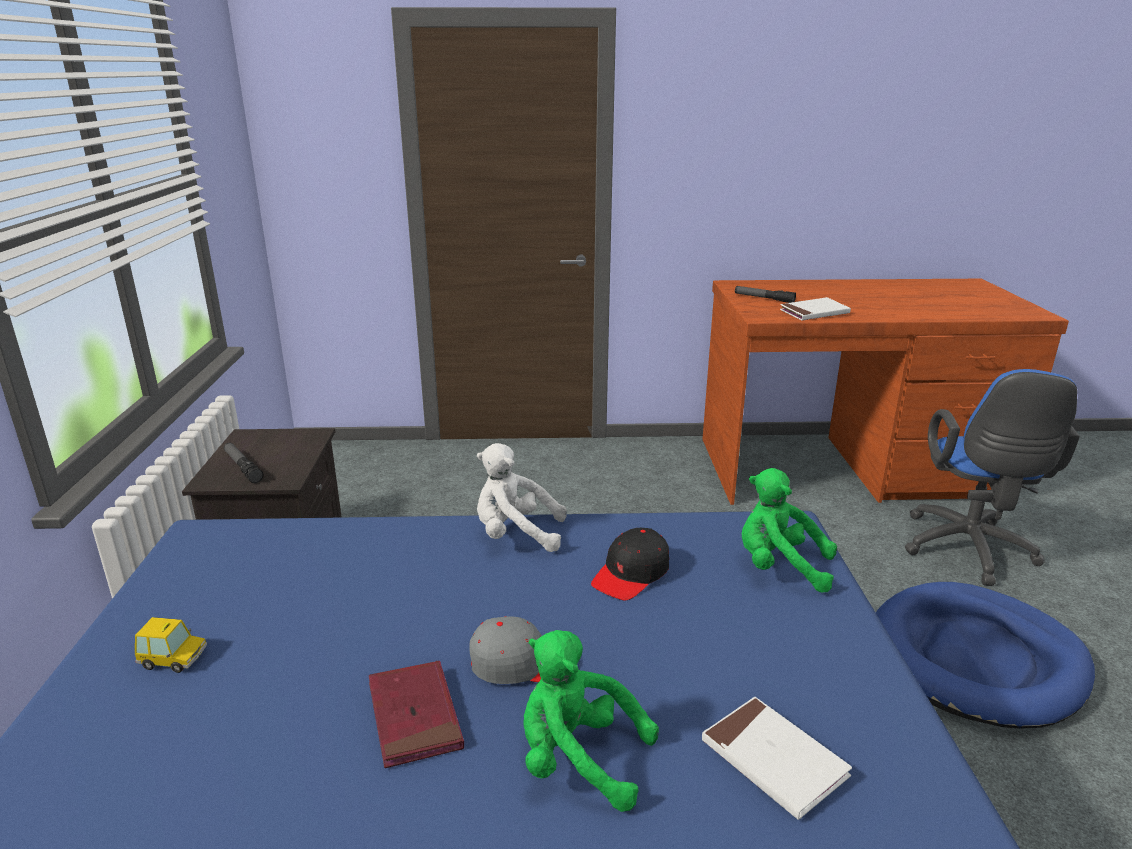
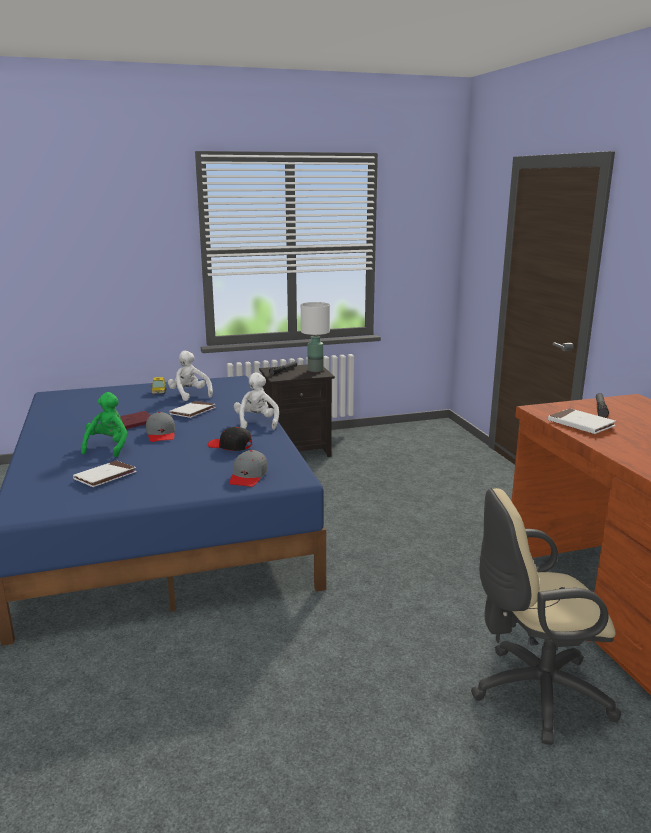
camera: 75 degrees right, 5 degrees down
(255, 606) = (190, 395): none -> white plush toy
(278, 438) = (315, 370): none -> white table lamp
(389, 608) = (193, 411): none -> white book
(779, 567) = (248, 476): green plush toy -> grey cap
(969, 552) = (533, 693): blue office chair -> beige office chair
(976, 659) = (356, 675): blue dog bed -> none

